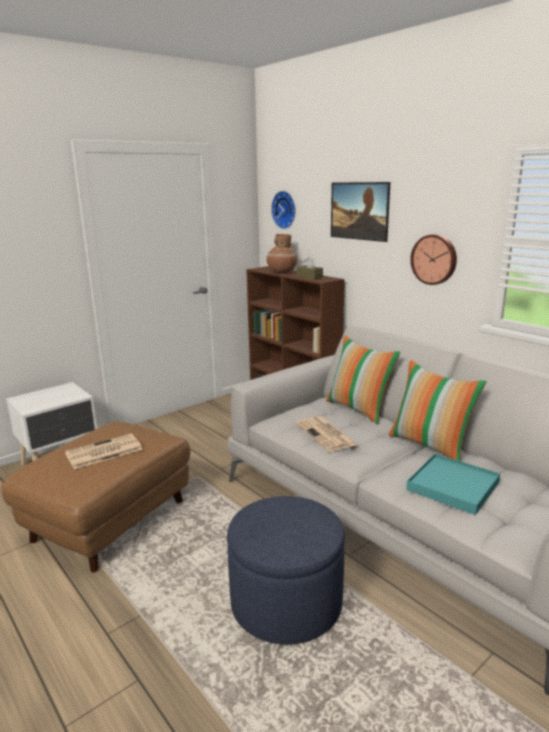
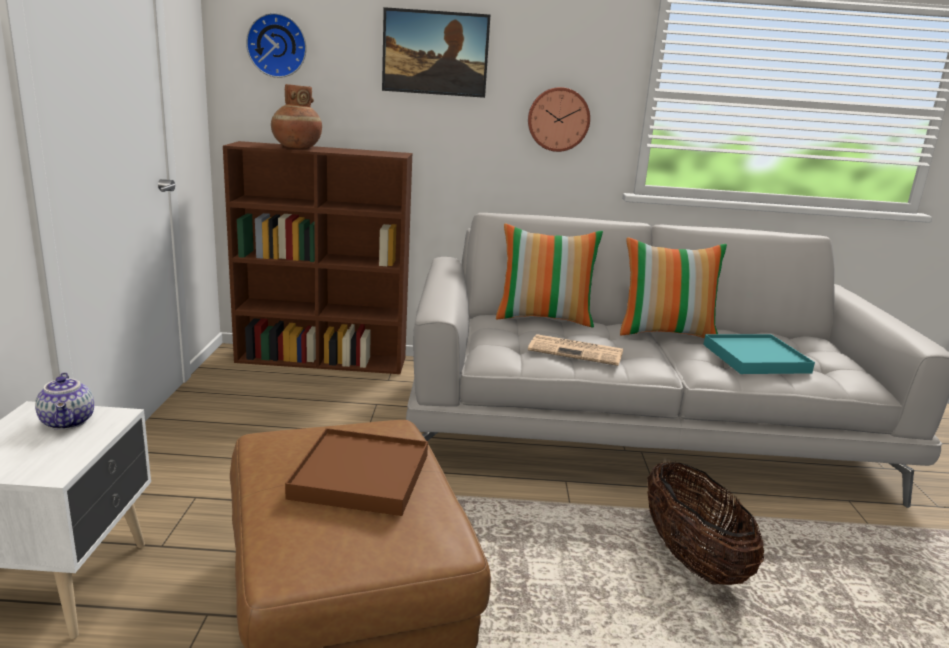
camera: 50 degrees left, 0 degrees up
(66, 393) = (69, 422): none -> teapot
(103, 452) = (361, 476): newspaper -> brown tray
(286, 602) = (692, 559): blue ottoman -> basket
(309, 277) = (365, 153): brown tissue box -> none

